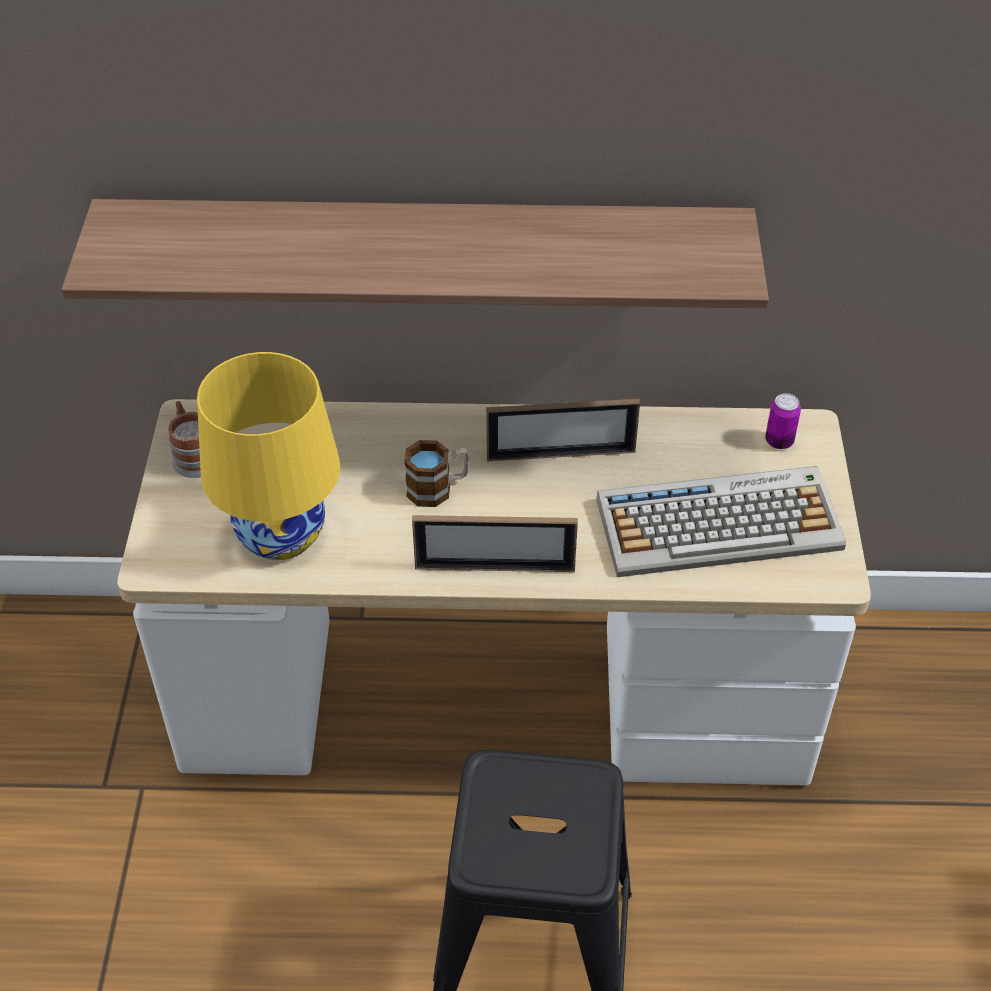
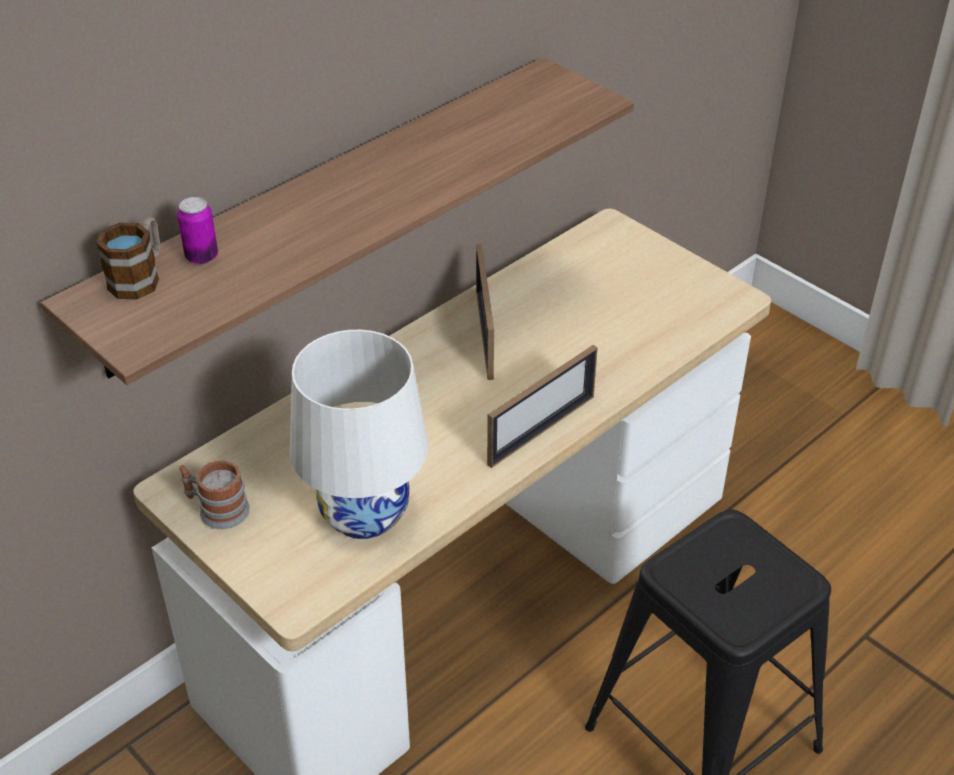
camera: 45 degrees left, 5 degrees down
(280, 534) = (363, 513): yellow table lamp -> white table lamp
(438, 488) = (433, 408): mug -> mug (140, 277)
(561, 454) = (484, 334): picture frame -> picture frame turned 135 degrees clockwise
(720, 523) = (636, 311): keyboard -> none
(779, 441) = (603, 243): can -> can (202, 257)

